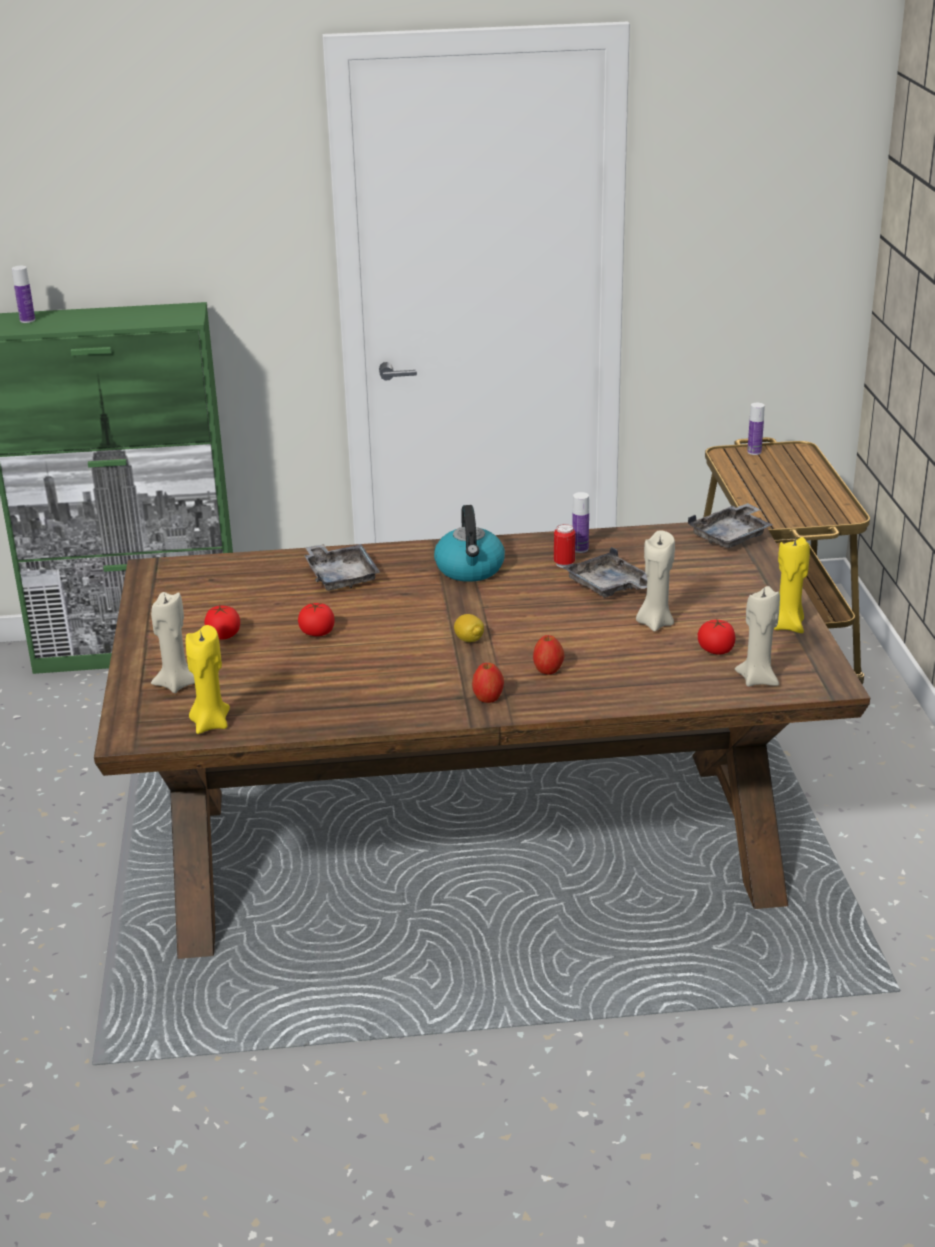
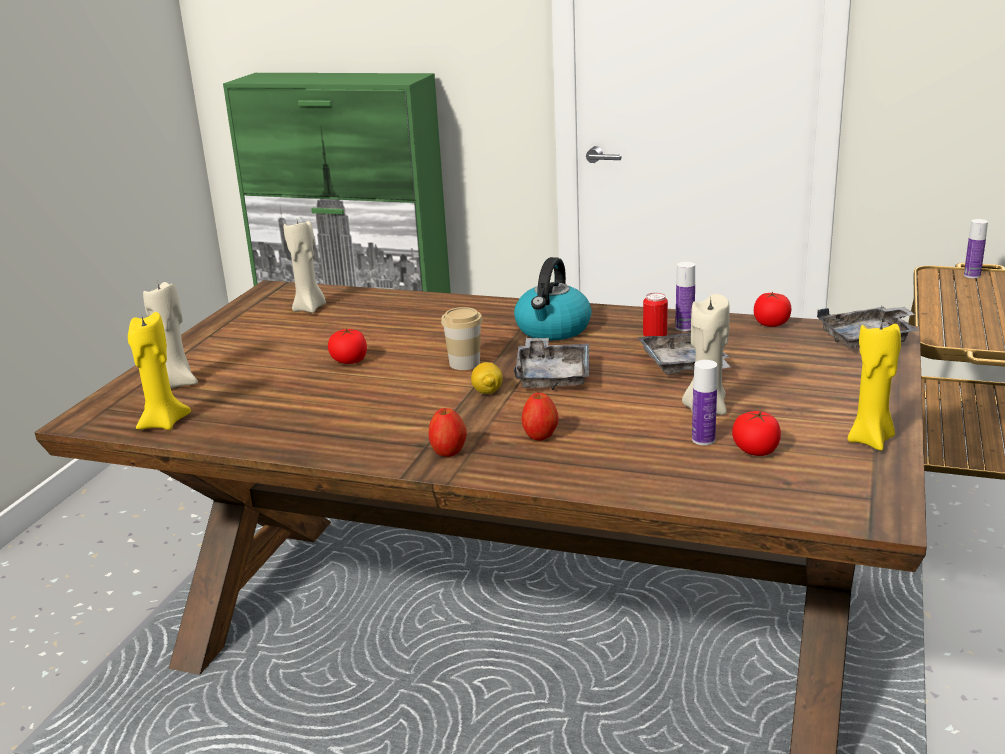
camera: 25 degrees right, 5 degrees down
(27, 320) = (279, 76): bottle -> bottle (703, 440)
(223, 635) = (266, 349): tomato -> tomato (771, 324)
(341, 576) = (424, 317): grey tray -> grey tray (552, 376)
(424, 616) = (464, 363): none -> cup
(757, 679) = (783, 493): beige candle -> beige candle (310, 308)

